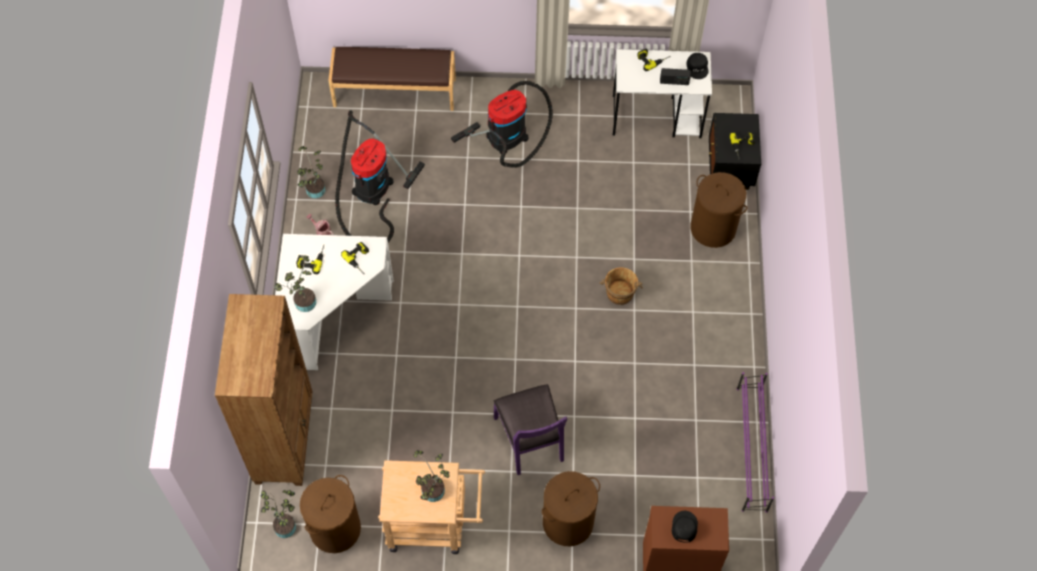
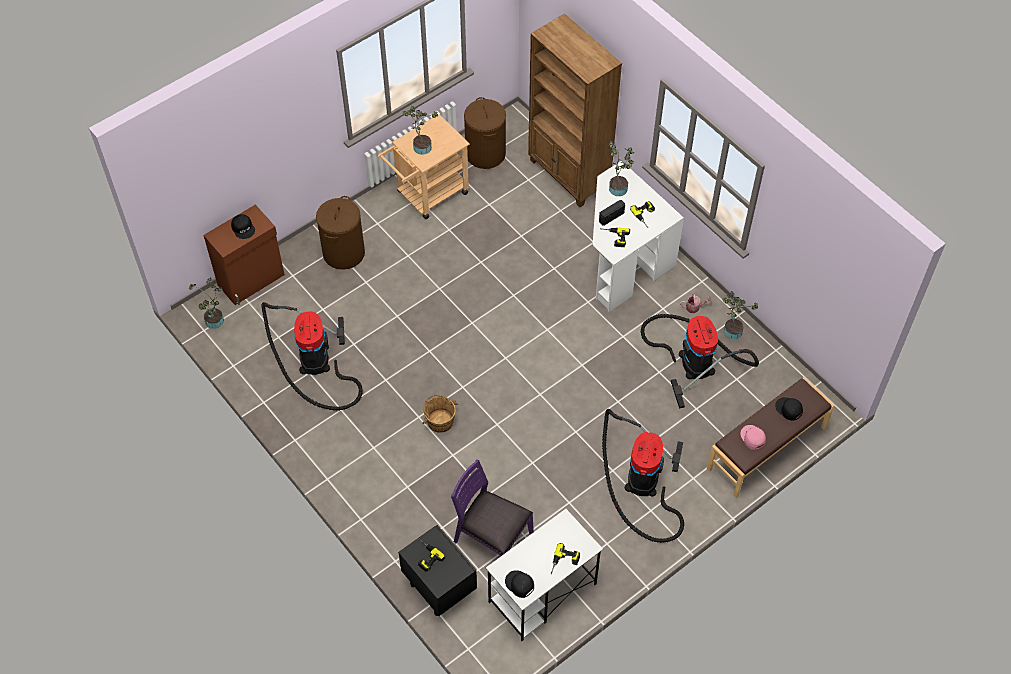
camera: 140 degrees right, 5 degrees down
(286, 525) = (516, 136): potted plant -> potted plant (215, 323)
(369, 64) = (788, 409): none -> black cap
(418, 65) = (752, 438): none -> pink cap
(530, 439) = (413, 282): purple chair -> purple chair (492, 538)
(674, 81) = (527, 555): radio -> radio (611, 217)
(683, 425) = (315, 363): none -> vacuum cleaner
(713, 228) = (412, 527): brown laundry basket -> none
(751, 449) = (253, 381): purple shoe rack -> none

